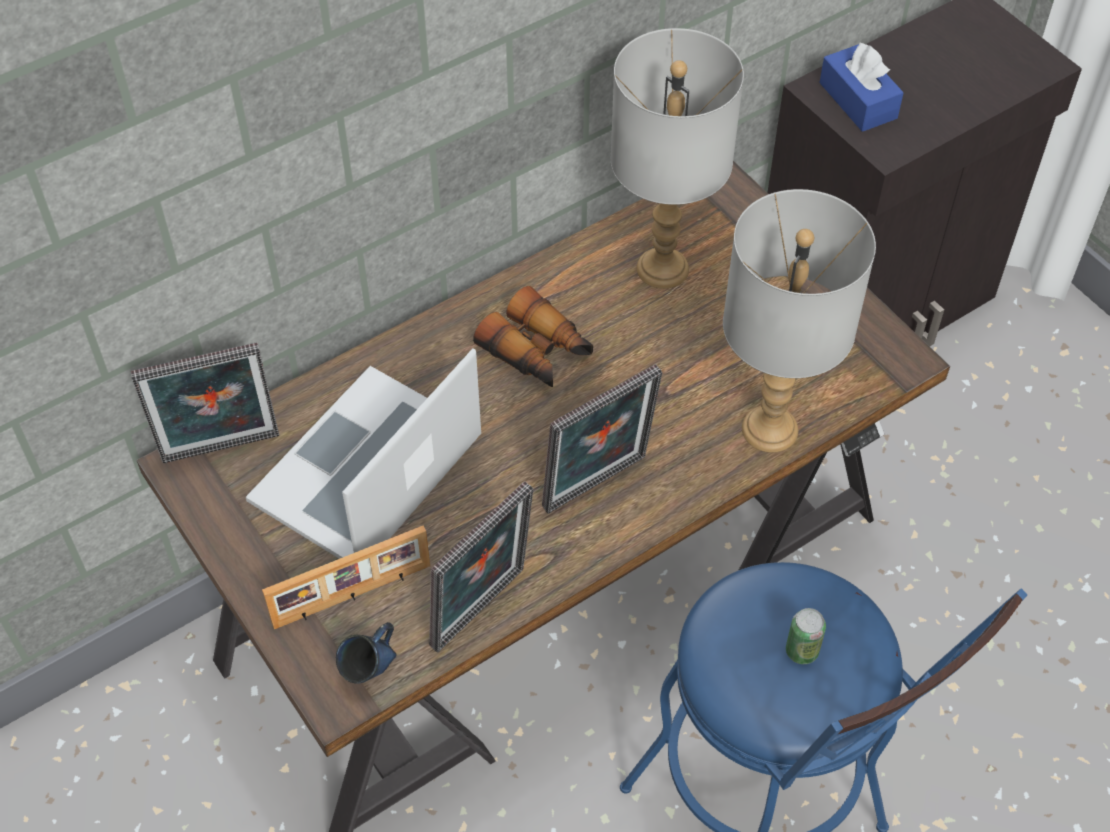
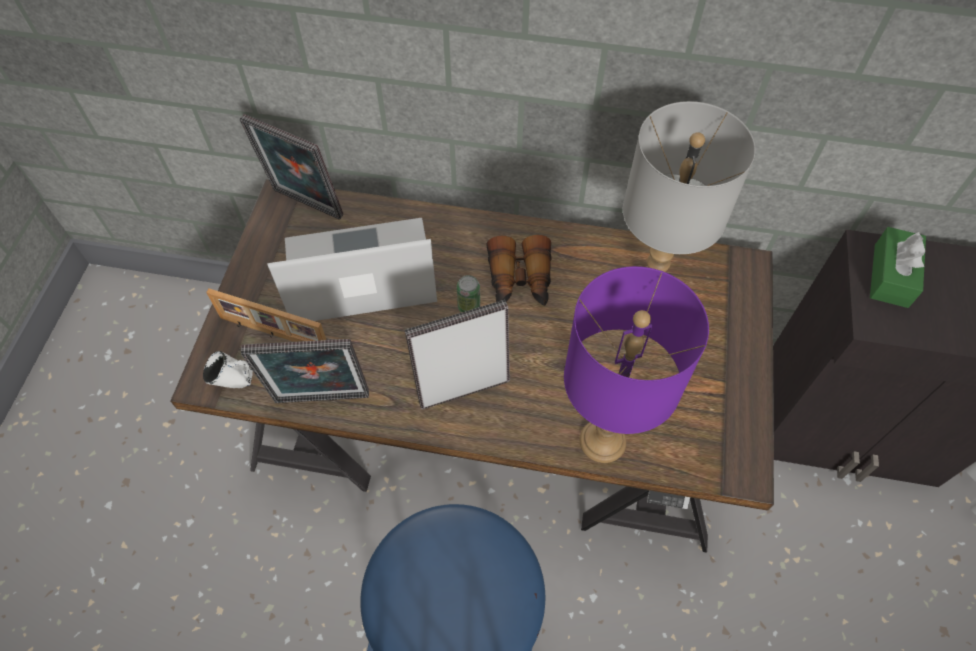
camera: 45 degrees right, 5 degrees up
(372, 671) = (235, 383): blue mug -> white mug
(598, 487) = (462, 387): picture frame -> picture frame turned 150 degrees clockwise
(768, 429) = (602, 440): grey table lamp -> purple table lamp
(801, 651) = (455, 597): can -> can (469, 307)
(858, 100) = (891, 275): blue tissue box -> green tissue box

